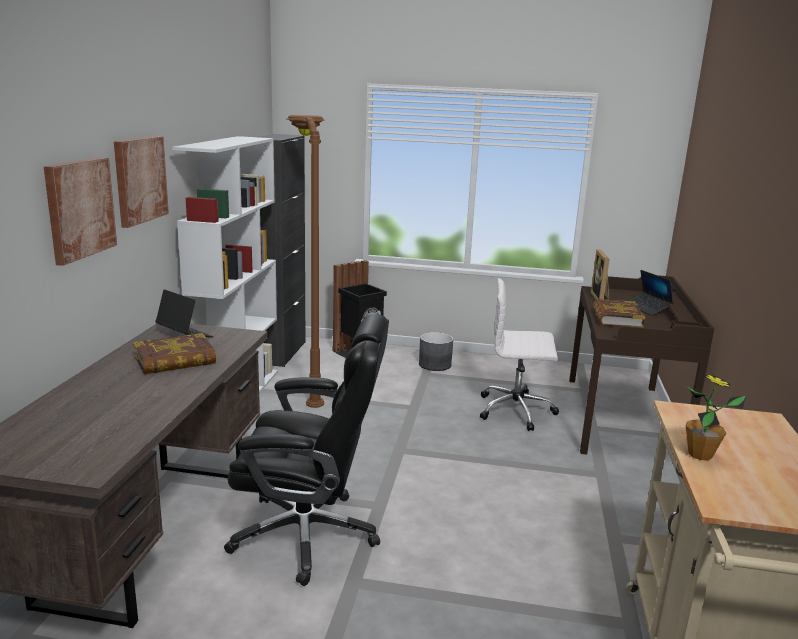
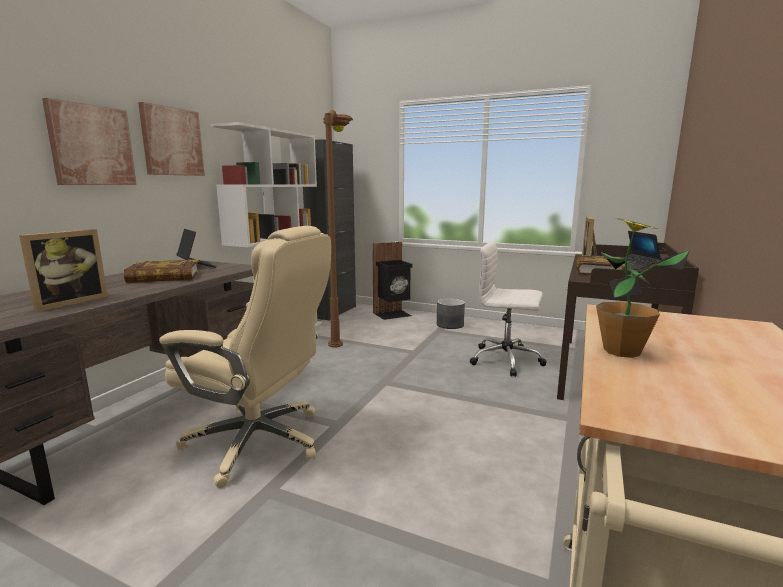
camera: 15 degrees right, 5 degrees down
(130, 414) = (69, 302): none -> picture frame
(309, 534) = (259, 442): black office chair -> beige office chair

